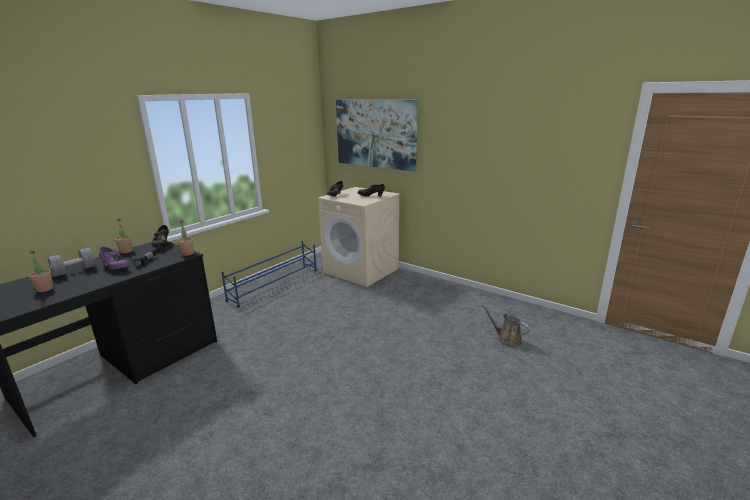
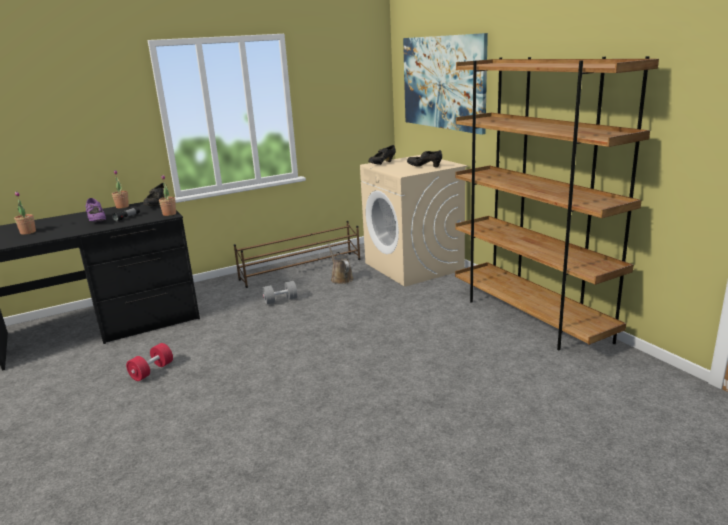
camera: 25 degrees right, 0 degrees up
(75, 270) = (65, 220): grey dumbbell -> grey dumbbell (280, 300)
(209, 398) = (152, 371): none -> red dumbbell
(275, 284) = (302, 269): blue shoe rack -> brown shoe rack
(467, 296) = (530, 317): none -> brown bookcase
(507, 340) = (536, 380): brown watering can -> brown watering can (341, 278)

